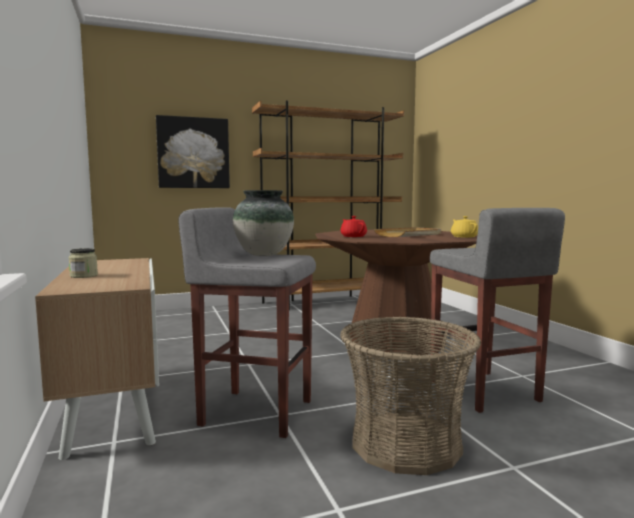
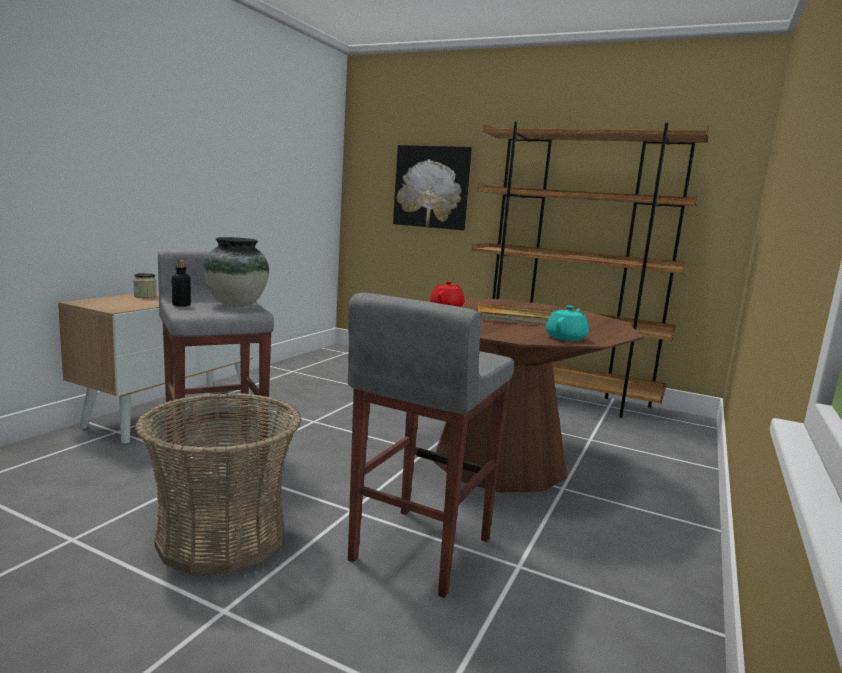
camera: 45 degrees right, 5 degrees up
(238, 261) = (181, 305): none -> bottle
(464, 237) = (566, 338): yellow teapot -> turquoise teapot

